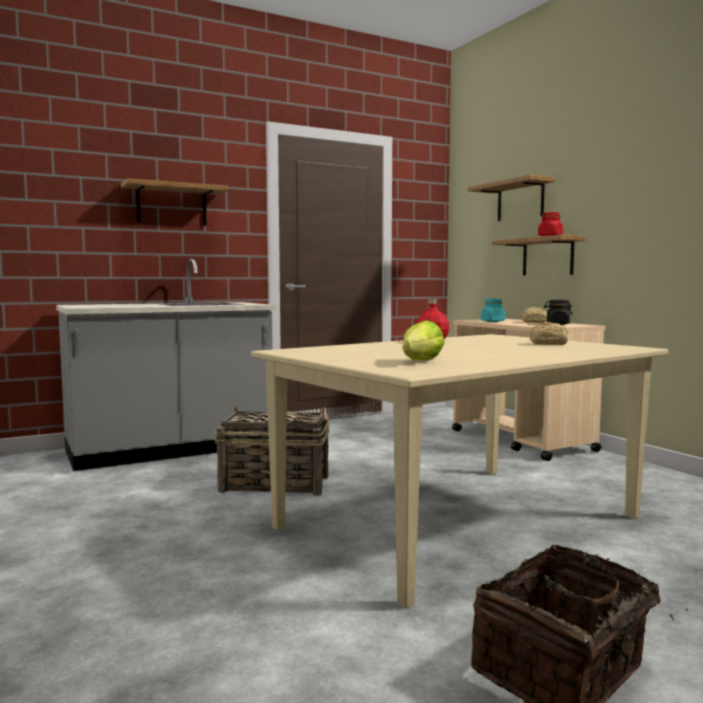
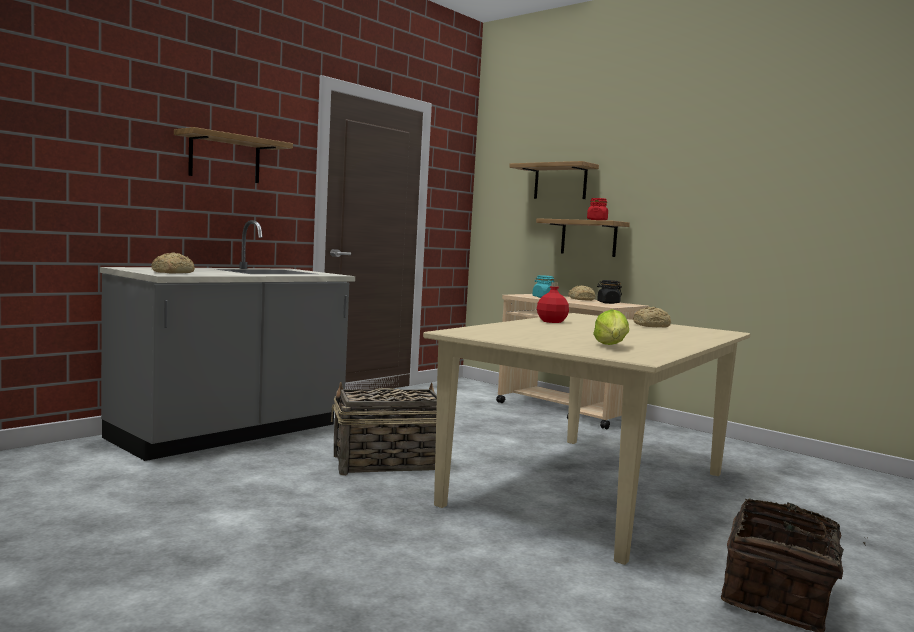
camera: 20 degrees left, 0 degrees up
(94, 306) = (171, 273): none -> bread

